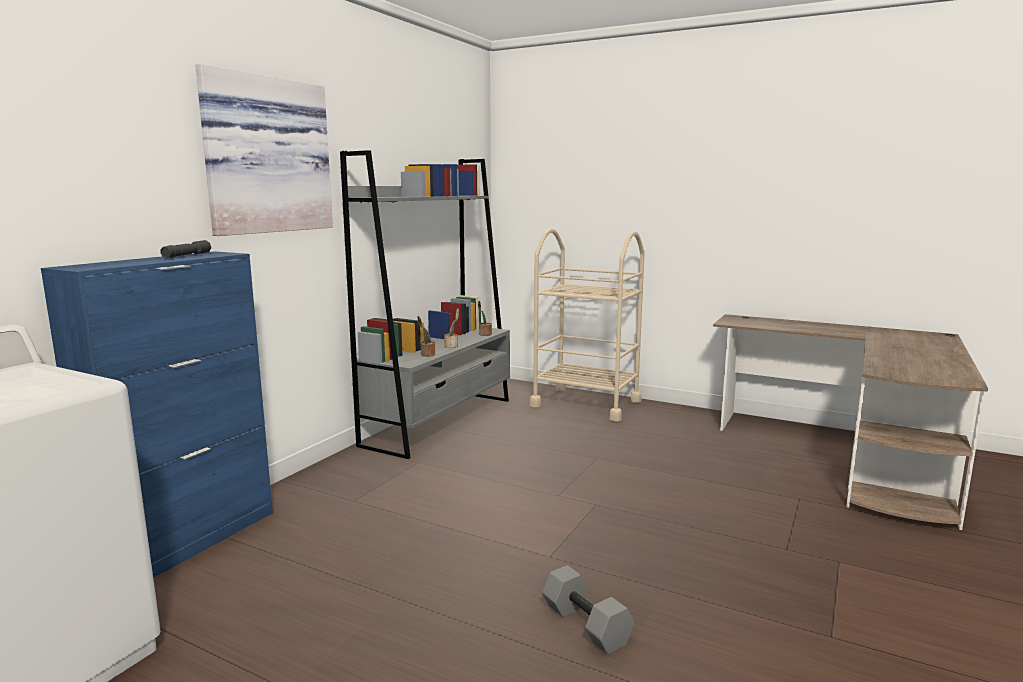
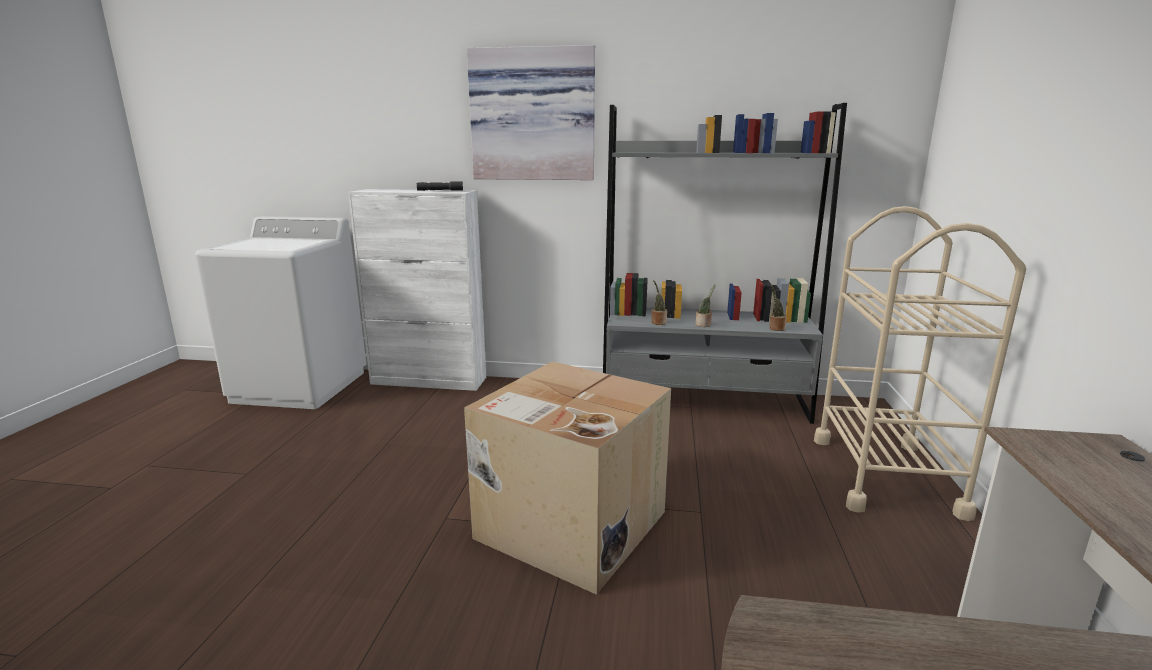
camera: 70 degrees right, 5 degrees up
(190, 541) = (429, 381): blue cabinet -> white cabinet
(584, 625) = (332, 556): grey dumbbell -> none
(590, 504) = (568, 525): none -> cardboard box

